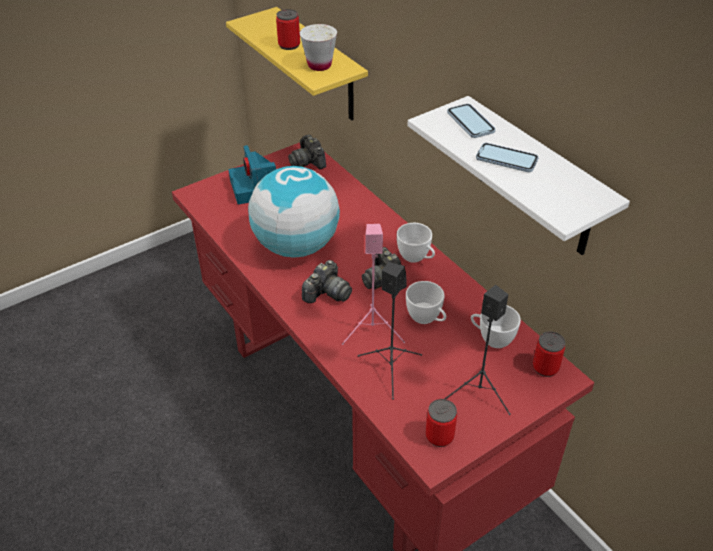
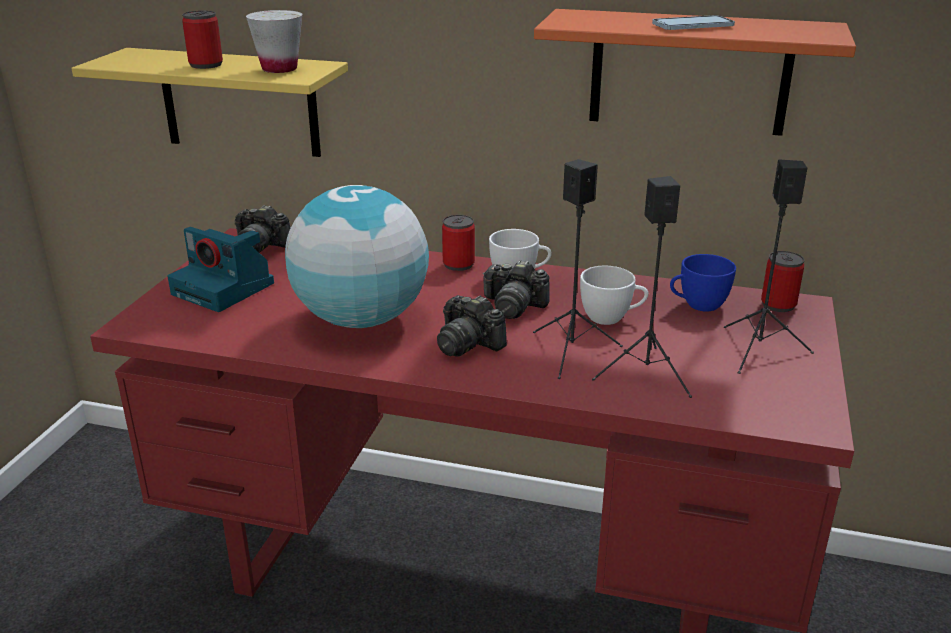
camera: 40 degrees left, 15 degrees down
(327, 293) = (468, 344): camera -> camera turned 135 degrees clockwise
(373, 330) = (572, 351): pink speaker -> black speaker
(439, 436) = (786, 402): can -> can (458, 264)
(470, 122) = (602, 17): phone -> none
(491, 338) = (697, 305): white cup -> blue cup
(535, 180) = (689, 72): white shelf -> orange shelf

